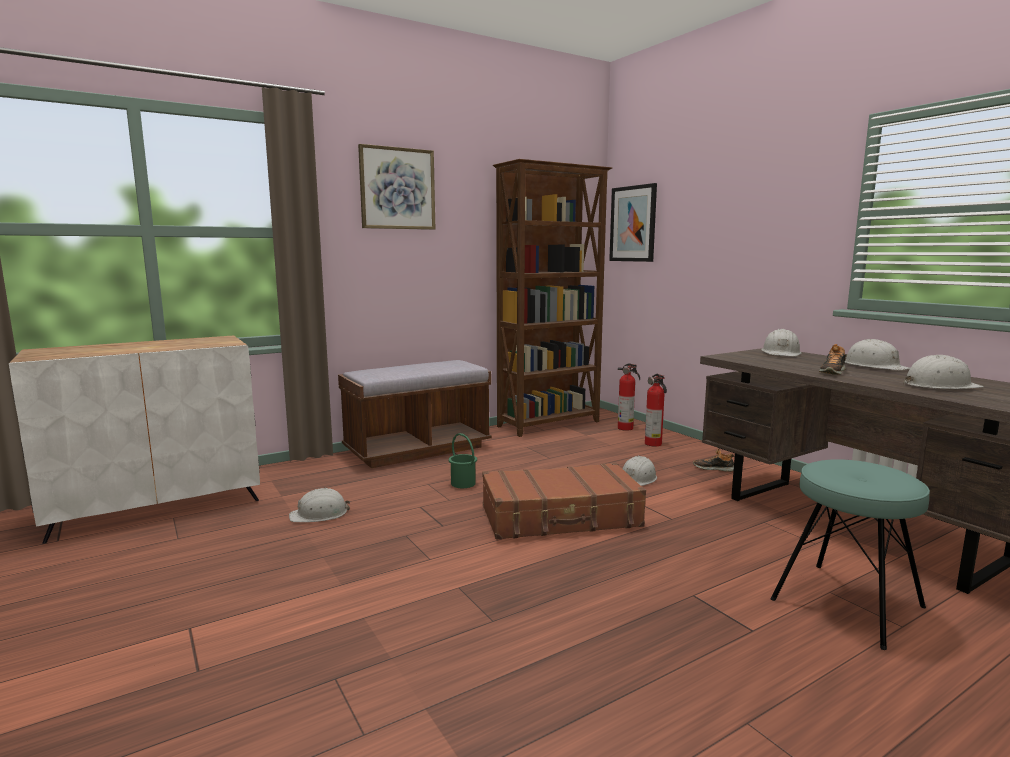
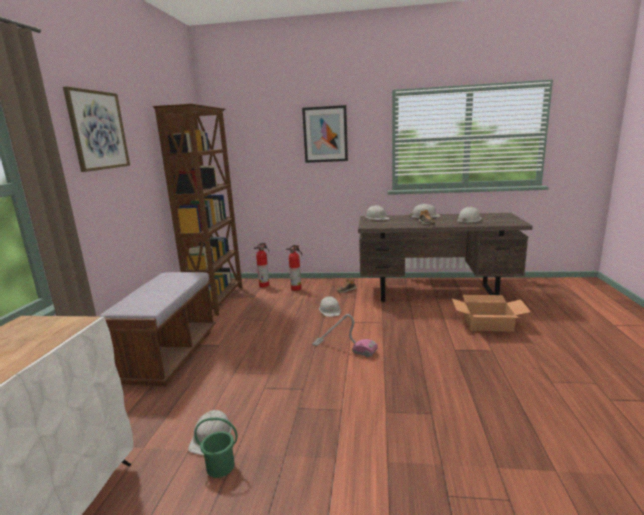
camera: 50 degrees left, 5 degrees up
(463, 483) = (255, 360): green bucket -> green bucket (220, 467)
(561, 517) = (344, 348): brown suitcase -> vacuum cleaner
(633, 224) = (234, 148): picture -> picture (325, 134)
(847, 603) = (487, 323): turquoise stool -> cardboard box

